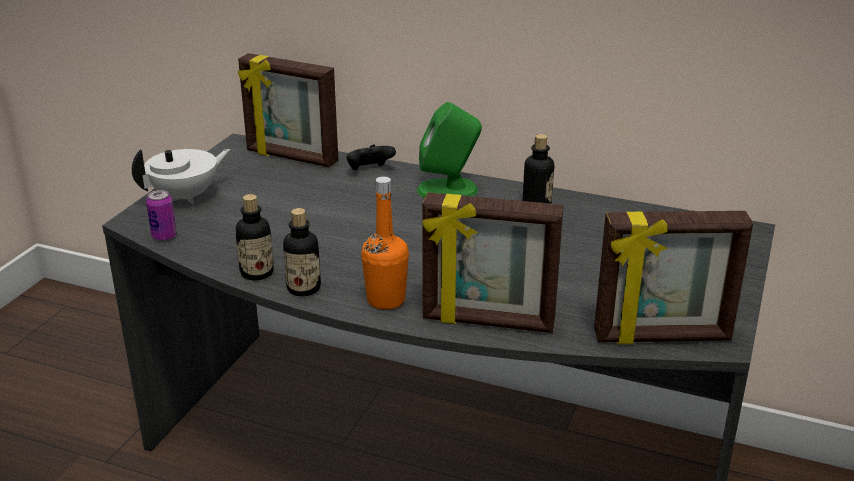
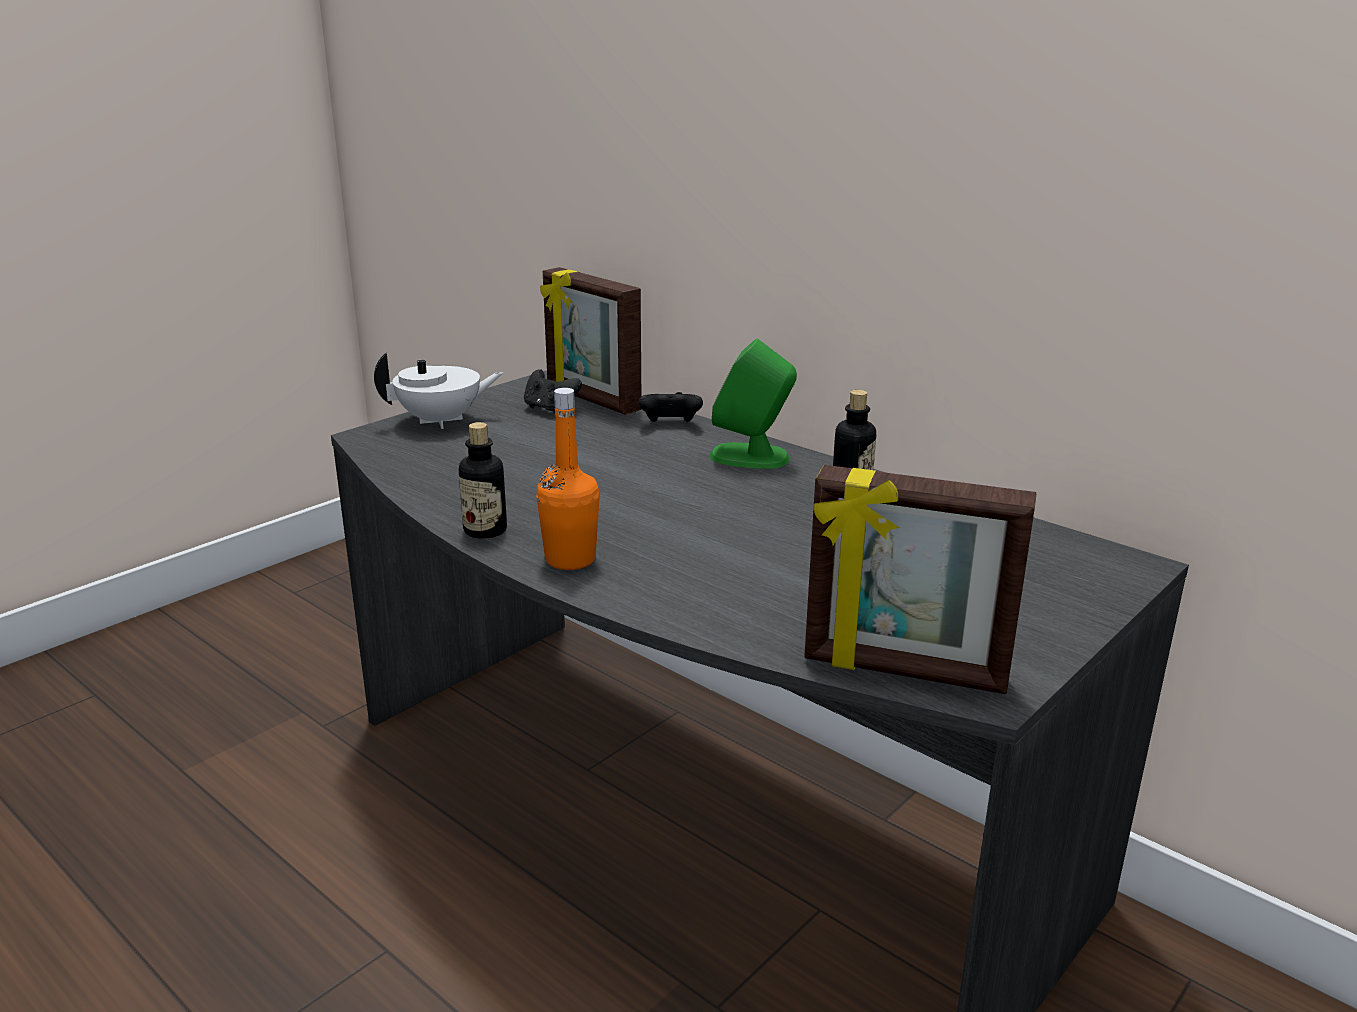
camera: 20 degrees right, 5 degrees down
(164, 236) = (382, 455): can -> none
(257, 273) = (447, 506): bottle -> none
(265, 171) = (550, 409): none -> black game controller
(488, 322) = (676, 607): picture frame -> none

